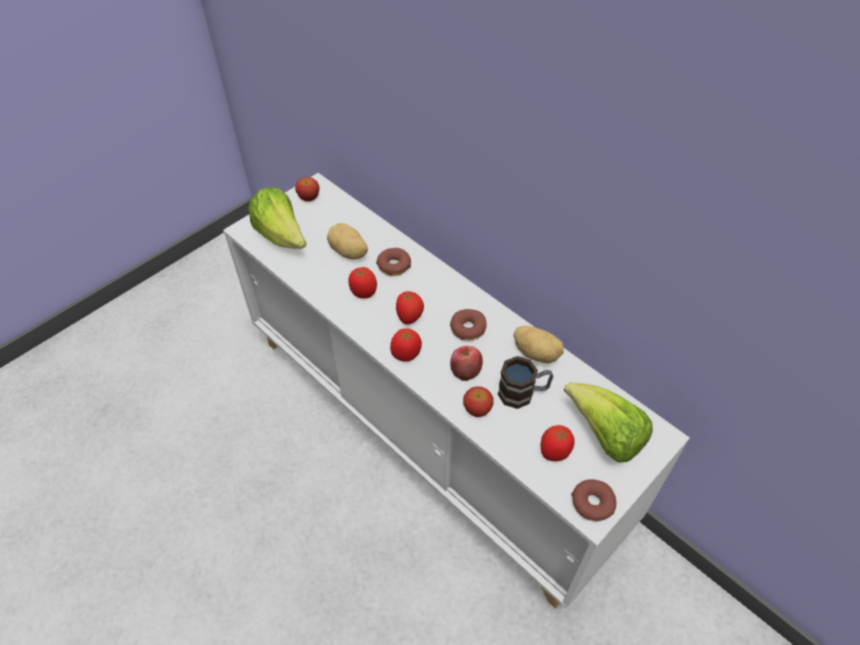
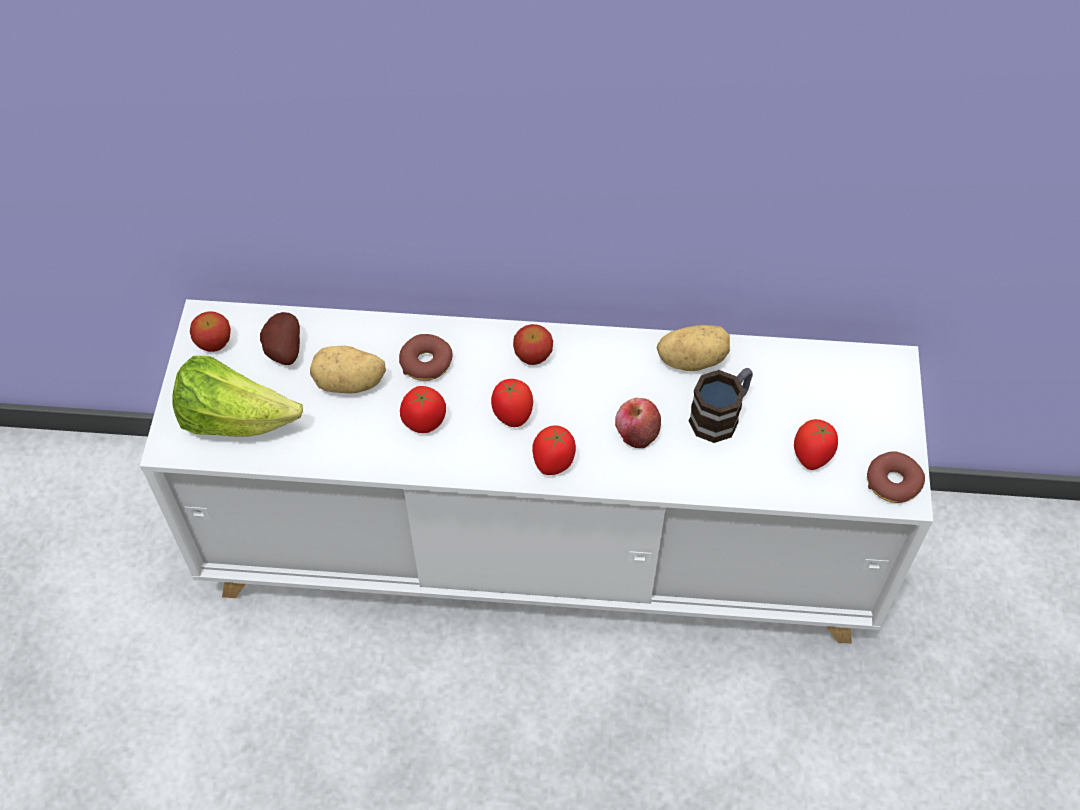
camera: 40 degrees left, 5 degrees up
(334, 219) = (282, 351): none -> potato
(468, 329) = (591, 382): donut -> none
(477, 410) = (692, 469): apple -> apple (533, 356)
(604, 435) = (841, 402): lettuce -> none

